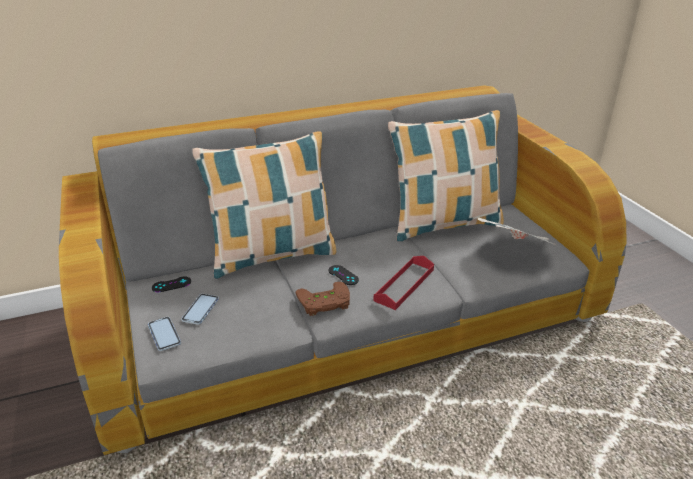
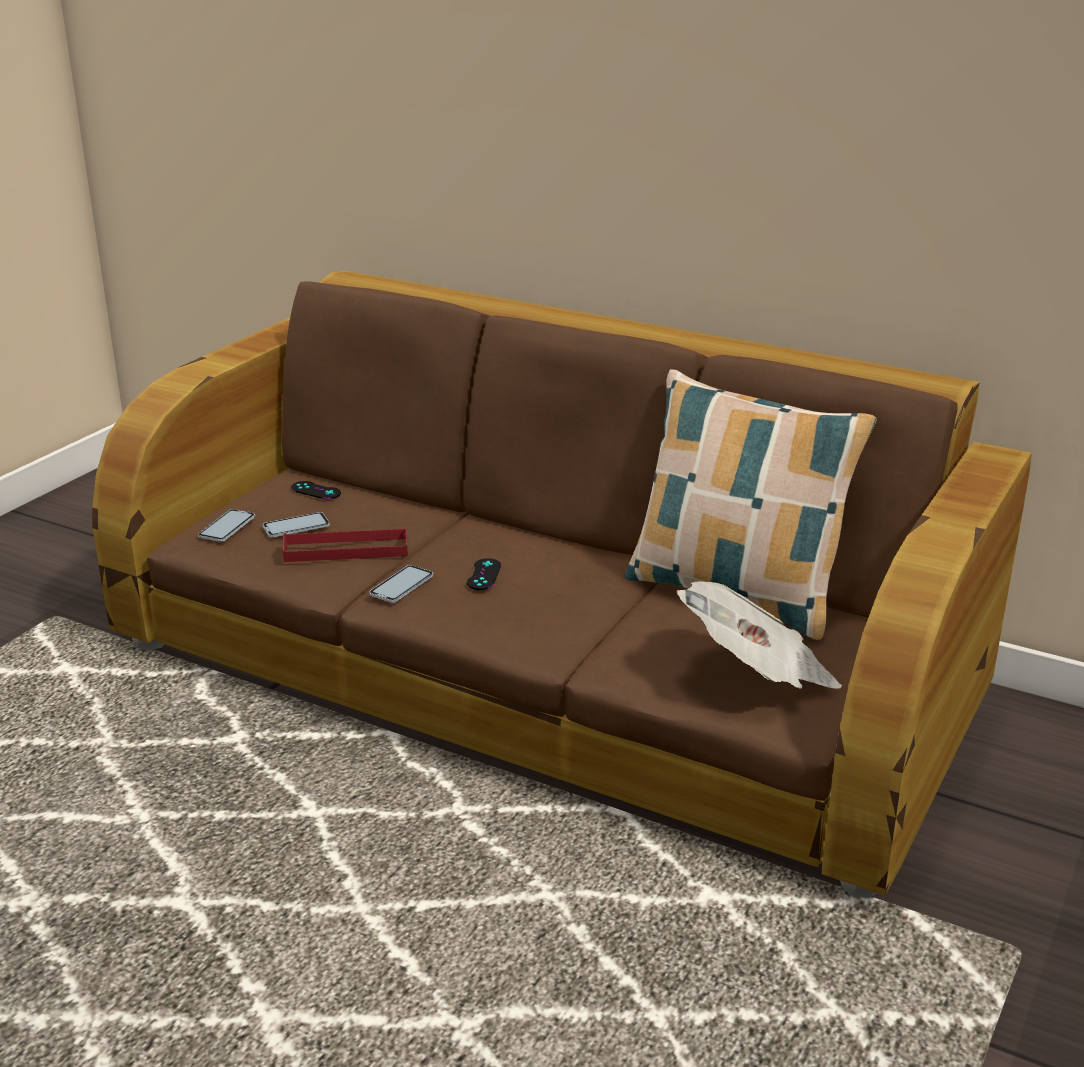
camera: 50 degrees right, 5 degrees down
(272, 255) = (458, 516): pillow -> none
(324, 303) = (401, 585): brown game controller -> phone
(347, 313) = (544, 671): grey sofa -> brown sofa
(404, 285) = (521, 620): red tray -> red tray (346, 550)

